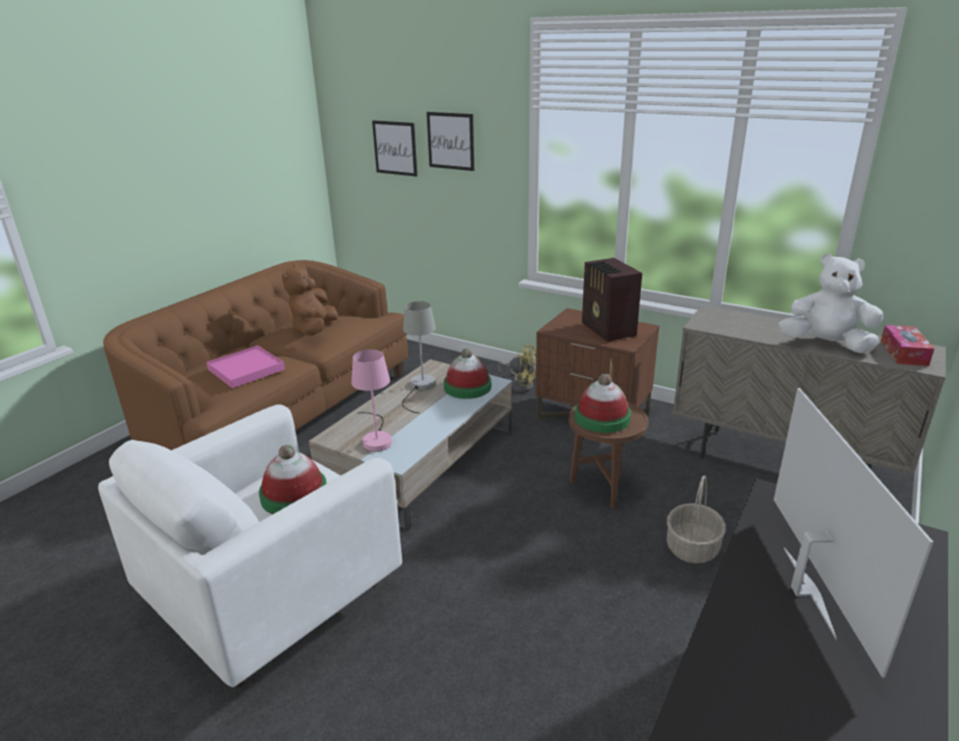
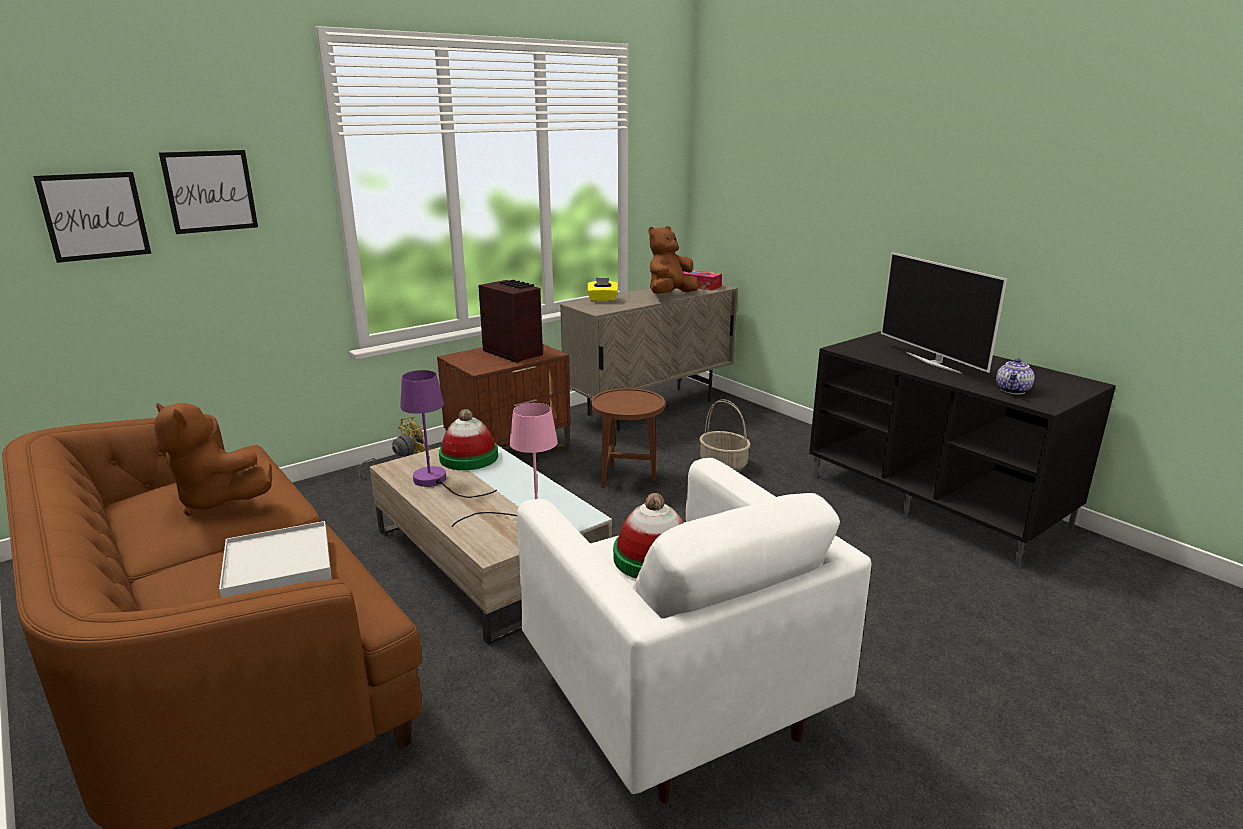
camera: 70 degrees left, 5 degrees down
(246, 369) = (278, 565): pink tray -> white tray
(420, 388) = (437, 482): grey table lamp -> purple table lamp
(602, 418) = (627, 402): hat -> none
(608, 330) = (513, 353): radio -> radio turned 135 degrees counterclockwise
(739, 690) = (1013, 391): none -> teapot
(744, 318) = (602, 300): none -> yellow tissue box
(805, 590) = (933, 362): television -> television turned 135 degrees counterclockwise
(825, 345) = (670, 295): white plush toy -> brown plush toy

